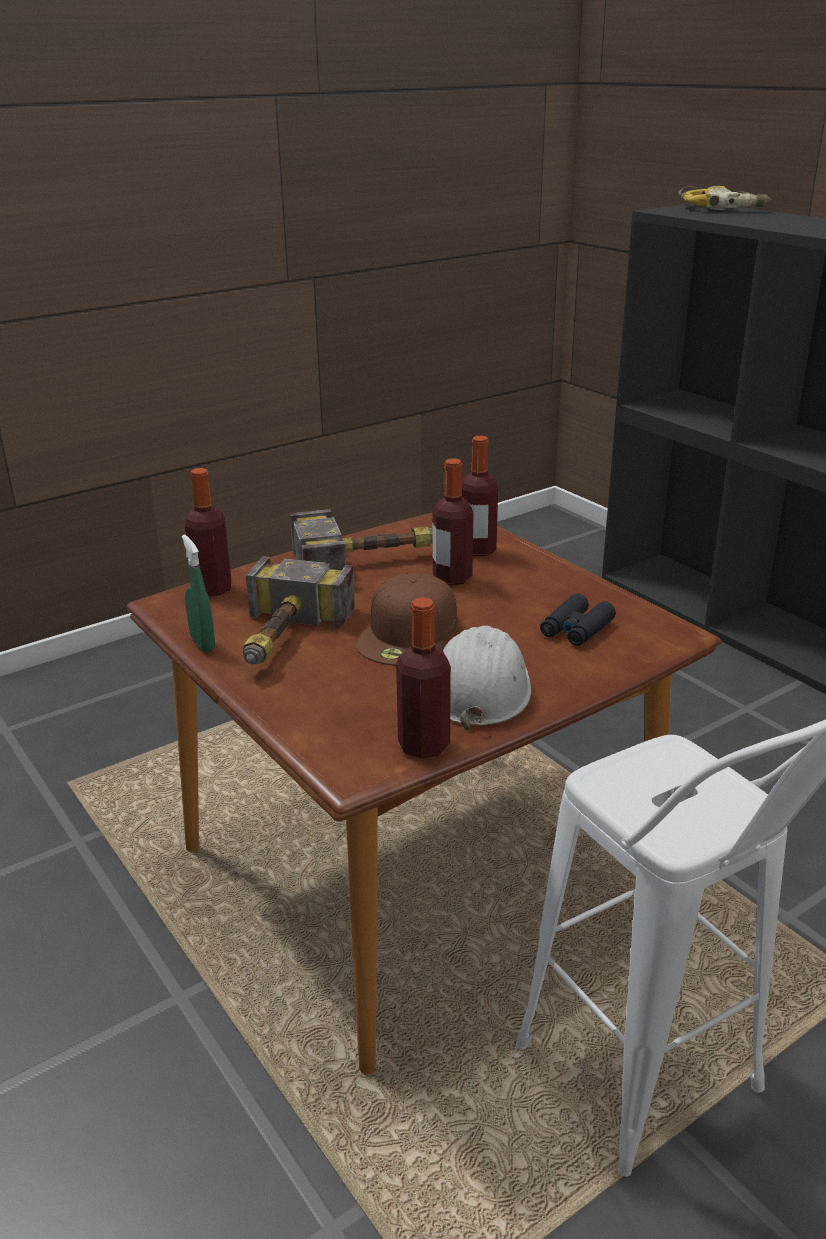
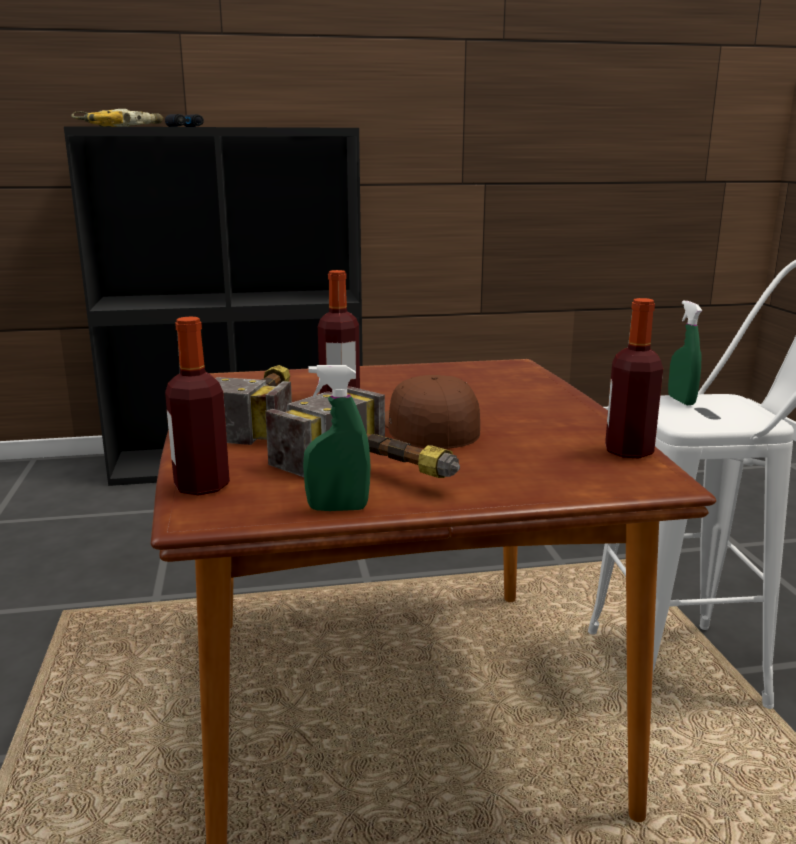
camera: 65 degrees left, 10 degrees down
(409, 634) = (428, 426): brown cap -> brown cap turned 150 degrees counterclockwise
(478, 550) = (299, 382): bottle -> none
(480, 690) = (550, 421): white hard hat -> none
(576, 629) = (480, 382): black binoculars -> black binoculars (185, 127)
(697, 769) = (681, 400): none -> green spray bottle

